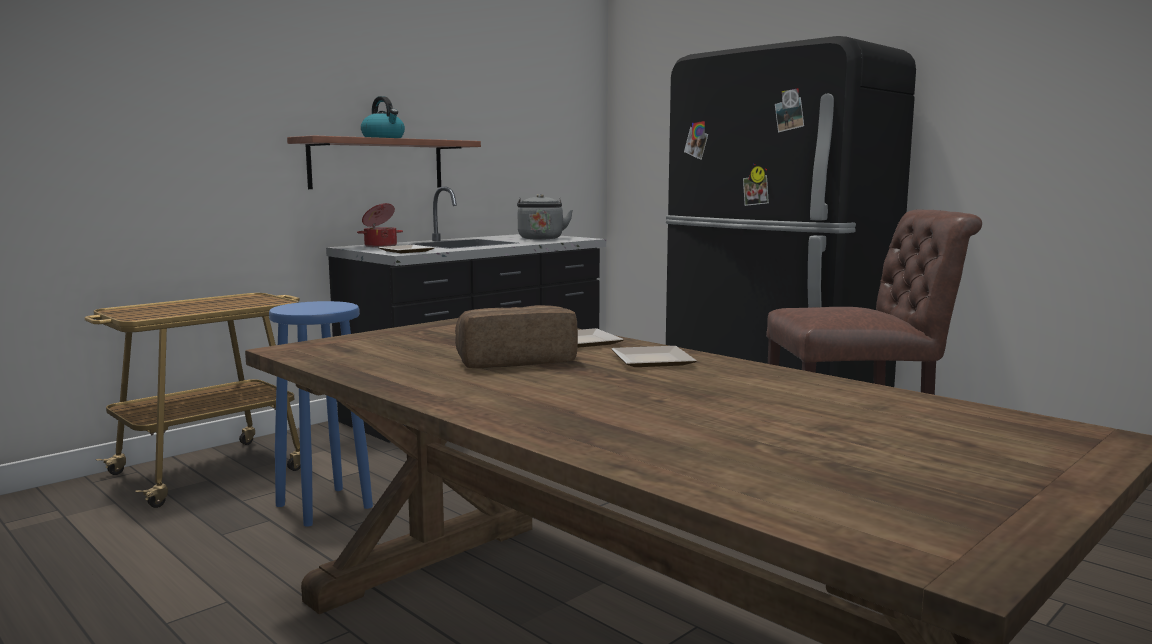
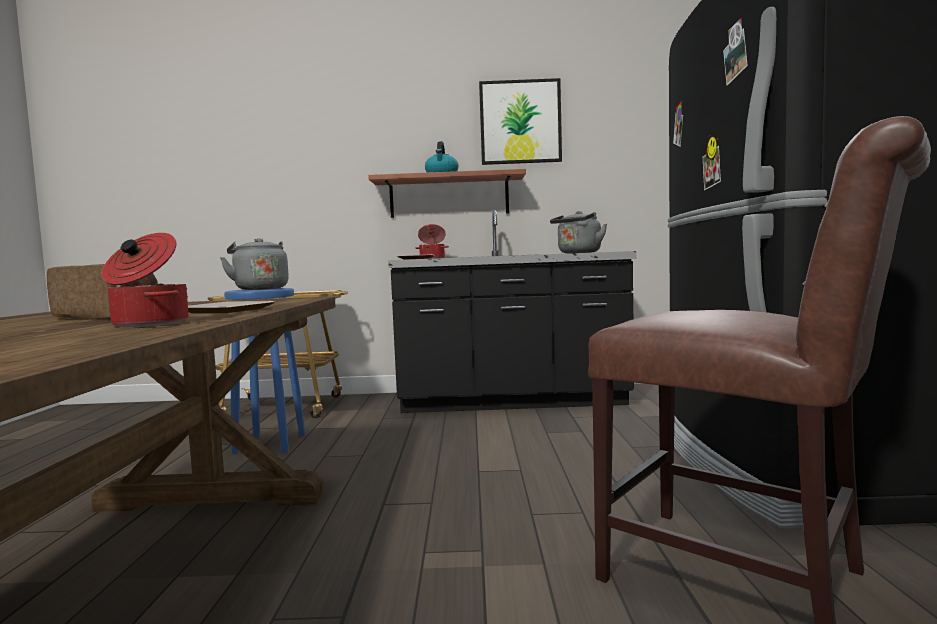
camera: 45 degrees right, 5 degrees down
(311, 306) = (260, 289): none -> grey kettle
(451, 79) = (520, 122): none -> picture
(655, 361) = (148, 324): plate -> cooking pot

